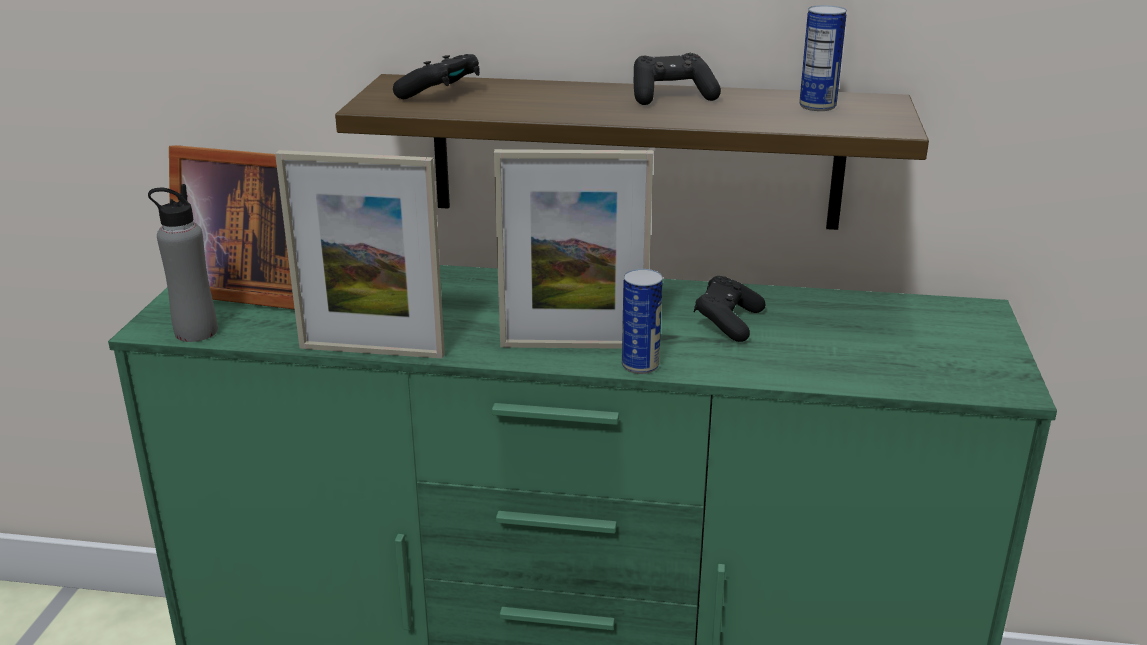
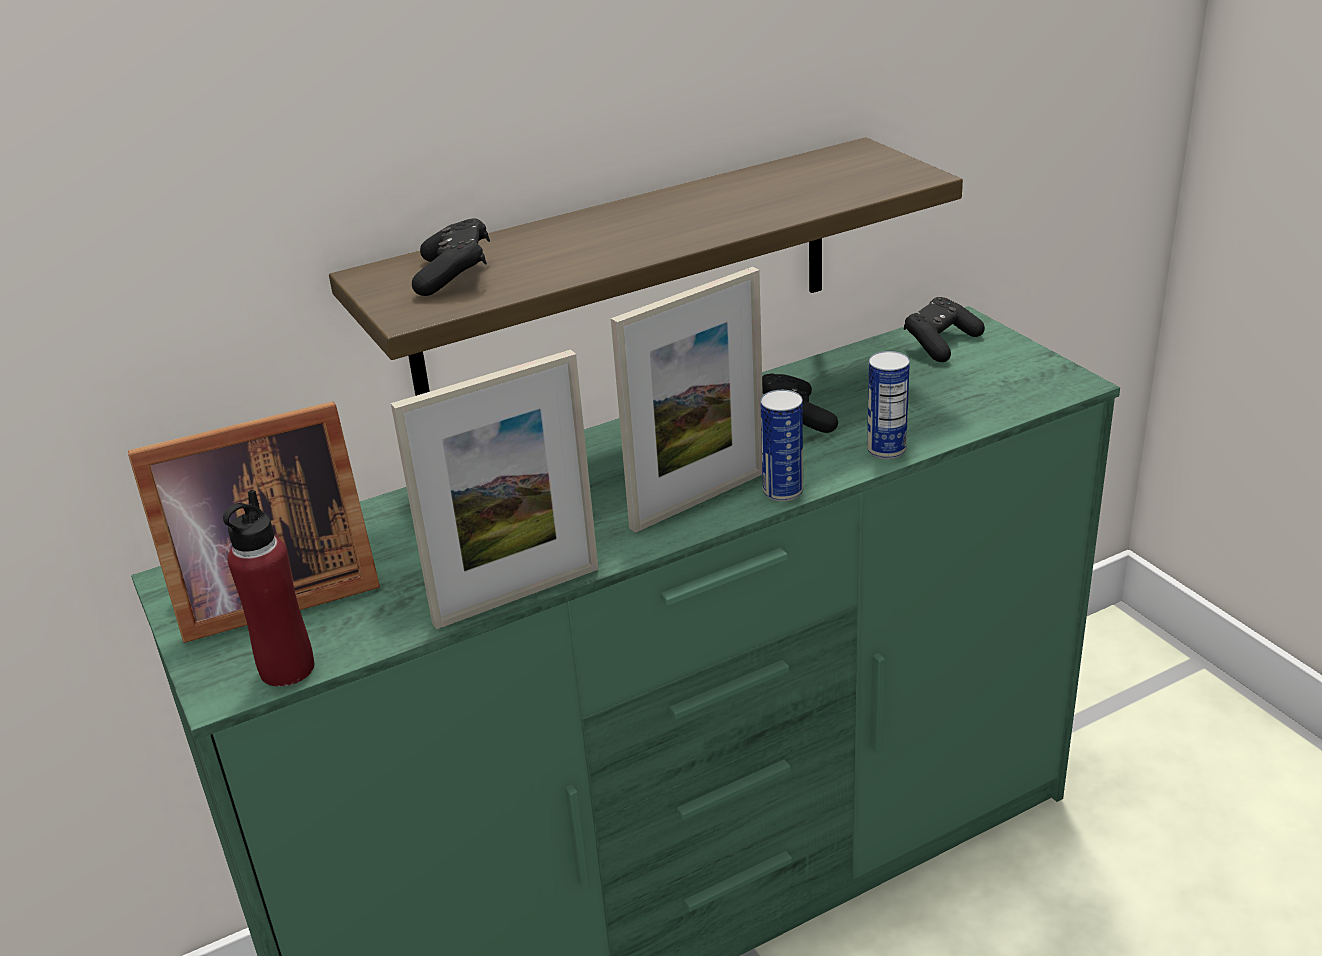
camera: 35 degrees left, 5 degrees up
(196, 332) = (286, 669): grey bottle -> red bottle
(671, 97) = (683, 204): black game controller -> black game controller (940, 343)
(817, 106) = (823, 173): can -> can (886, 450)

